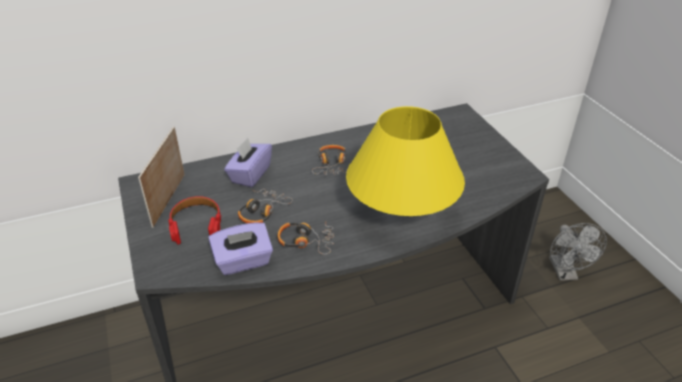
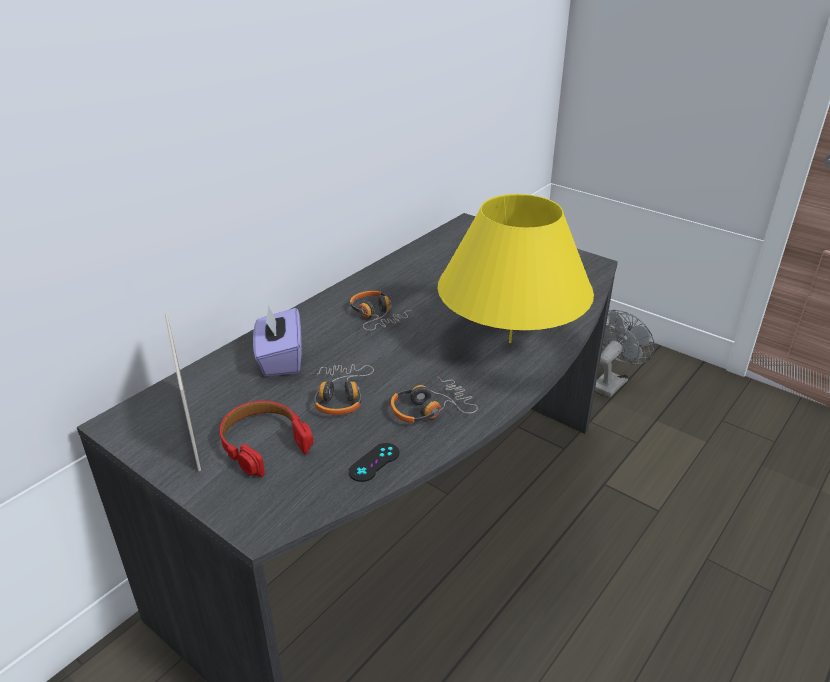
camera: 30 degrees left, 5 degrees down
(243, 261) = (374, 462): purple tissue box -> black game controller
(565, 273) = (611, 382): grey fan -> grey fan turned 105 degrees counterclockwise

